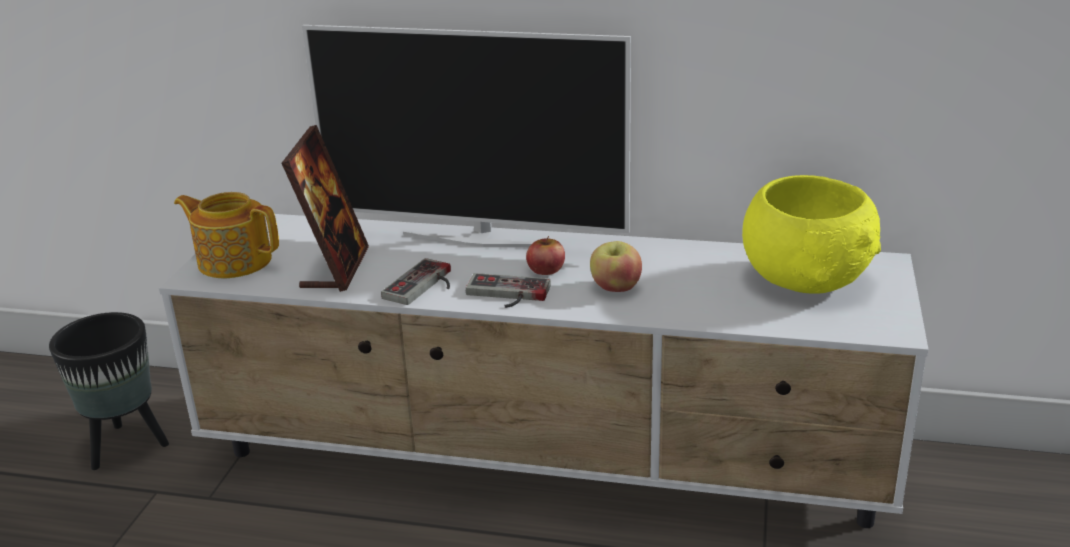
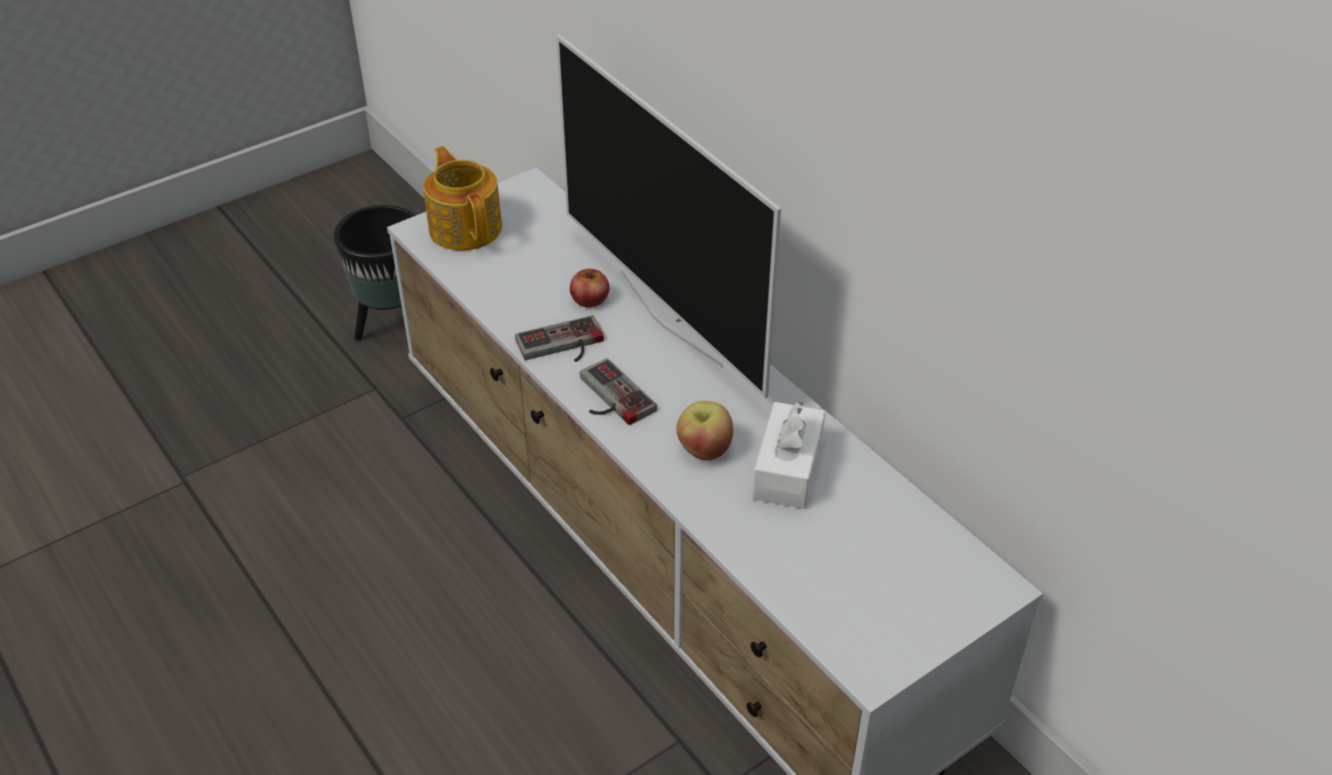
camera: 40 degrees right, 15 degrees up
(335, 268) = (523, 282): picture frame -> none
(546, 269) = (678, 388): apple -> apple (590, 299)
(683, 272) = (788, 469): none -> white tissue box
(808, 280) = (886, 556): yellow bowl -> none

